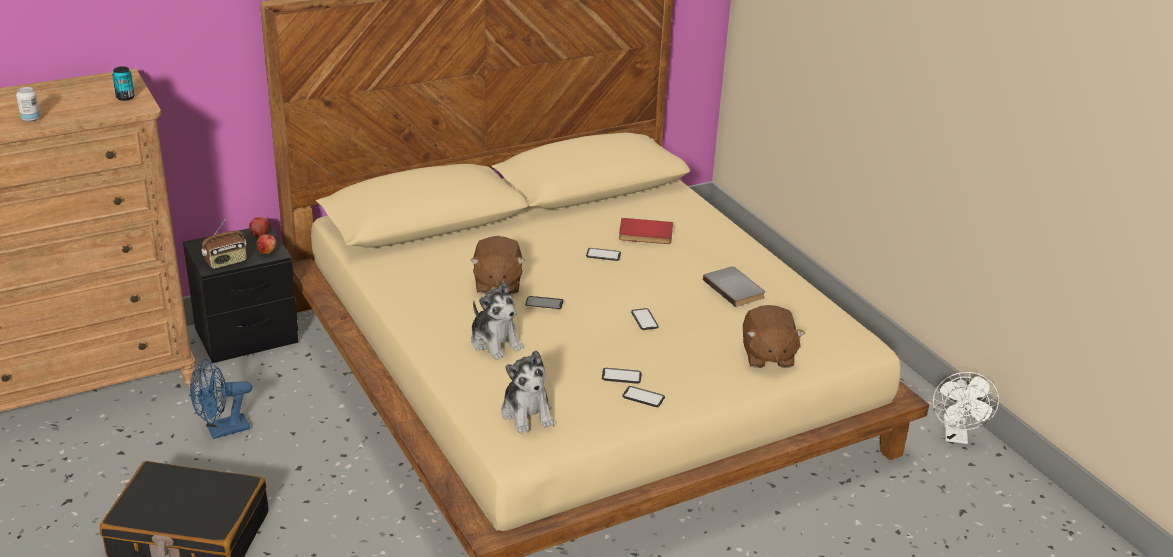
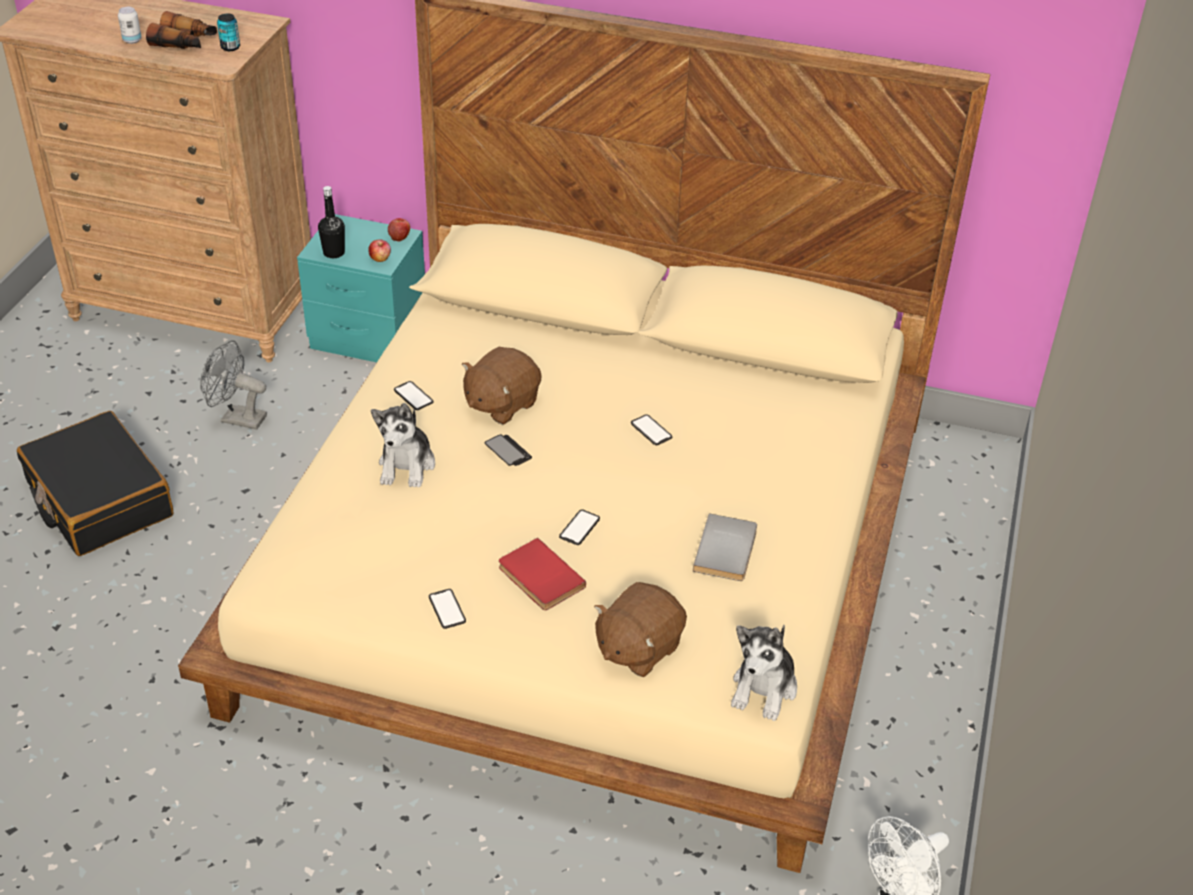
camera: 45 degrees right, 10 degrees up
(81, 106) = (185, 43): none -> binoculars
(222, 431) = (237, 418): blue fan -> grey fan
(226, 262) = (334, 253): radio -> black bottle
(246, 336) = (369, 336): black nightstand -> turquoise nightstand
(527, 413) = (323, 555): plush toy -> plush toy (764, 688)
(621, 376) = (461, 574): phone -> phone (413, 396)
(645, 234) = (732, 431): red book -> red book (539, 578)

